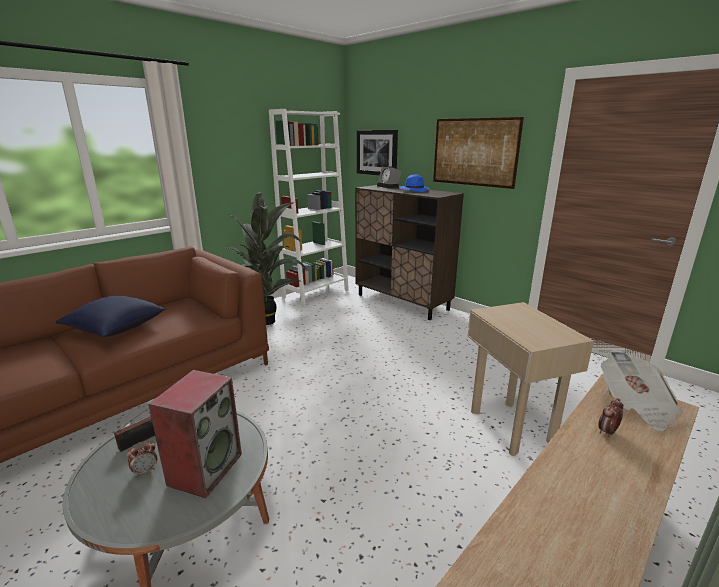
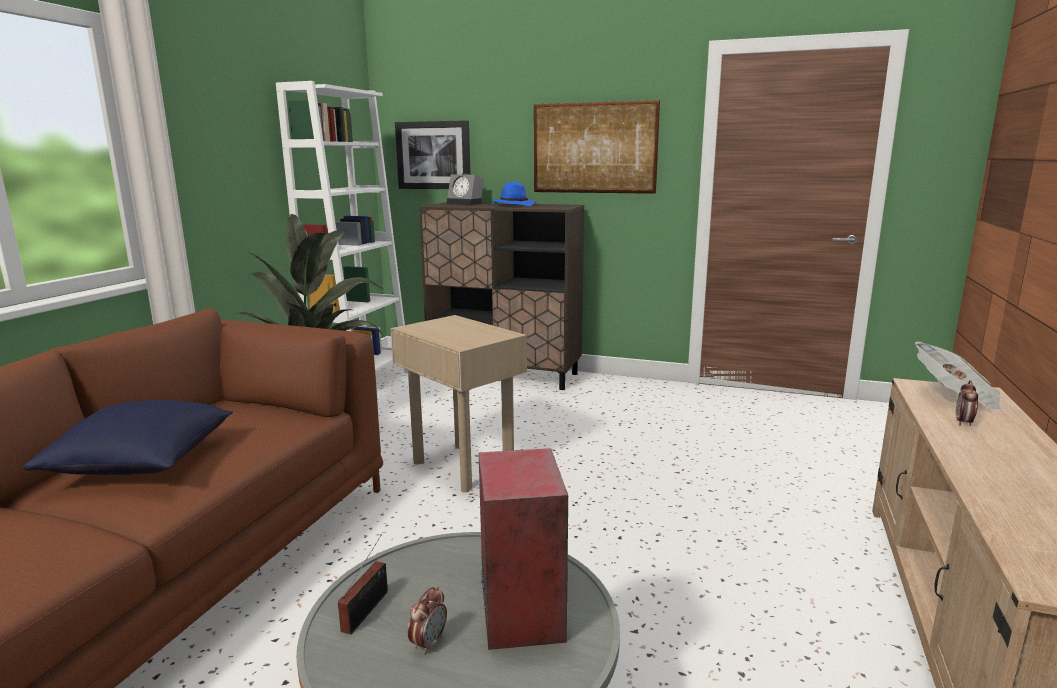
camera: 25 degrees left, 5 degrees down
(510, 426) = (767, 485): beige side table -> beige side table (462, 467)

